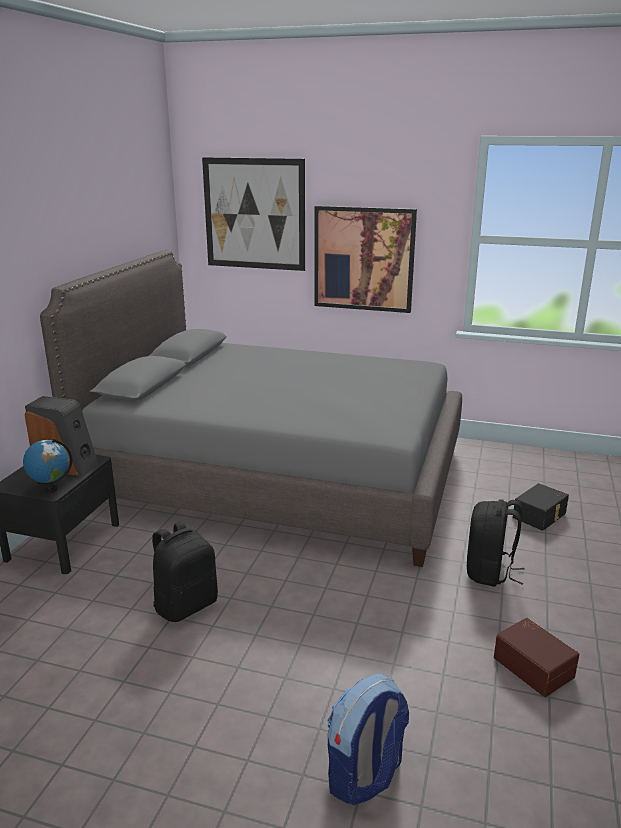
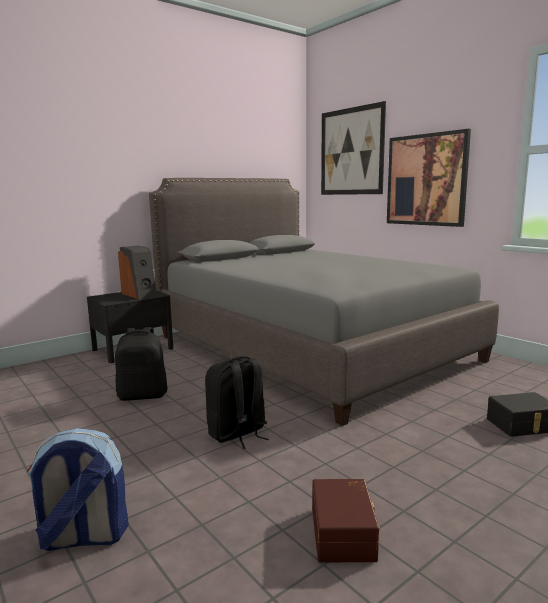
camera: 35 degrees right, 10 degrees down
(50, 489) = (113, 301): globe -> none
(490, 572) = (403, 449): black backpack -> black backpack (237, 433)

